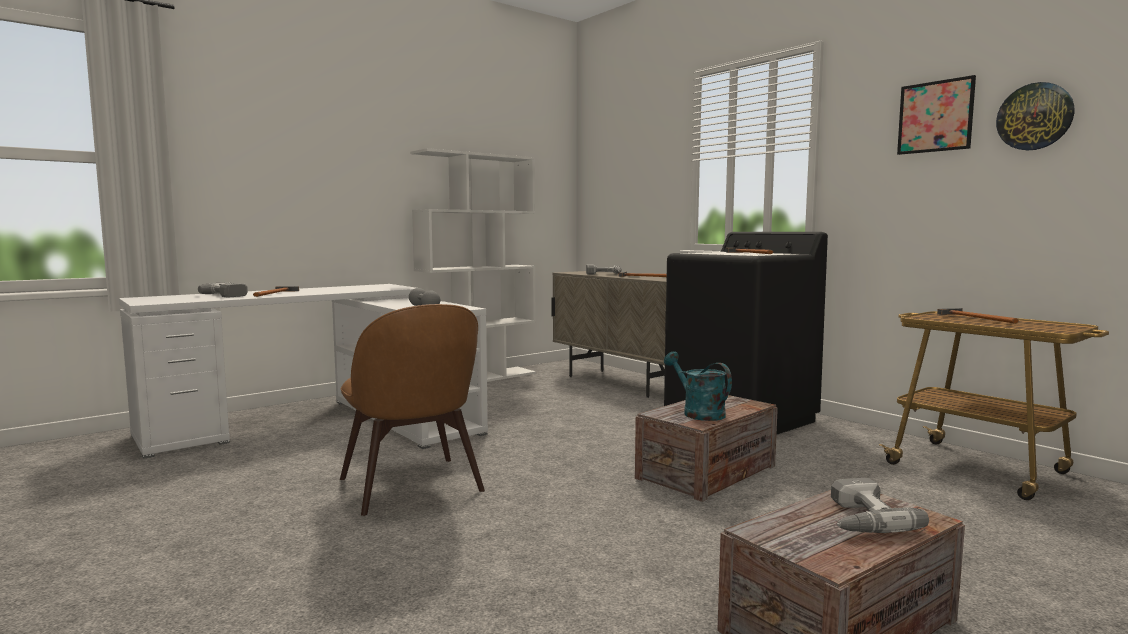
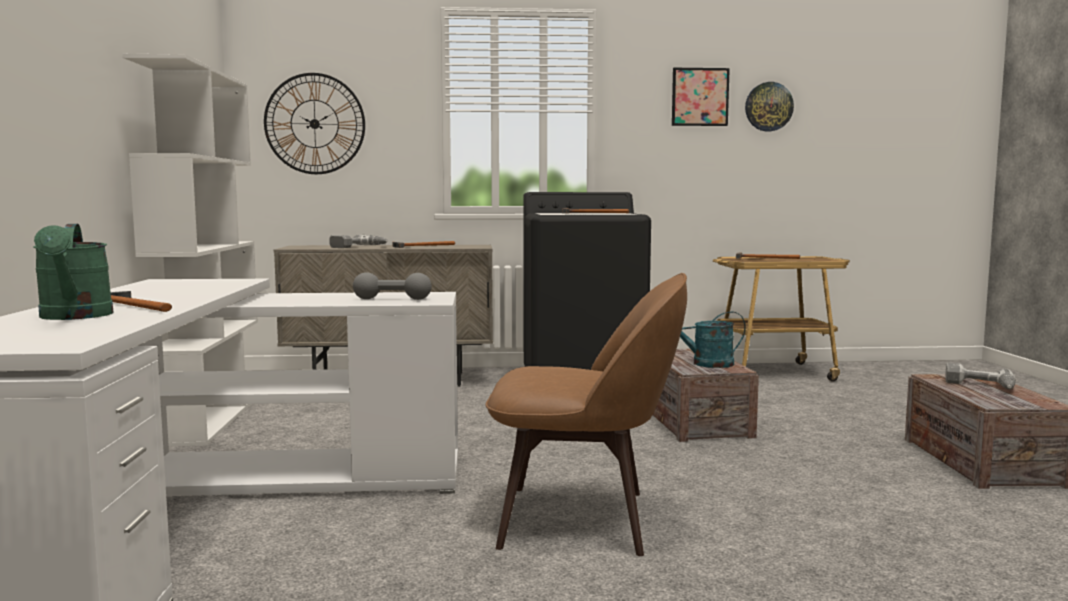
camera: 55 degrees left, 0 degrees up
(232, 295) = (75, 317): power drill -> green watering can
(617, 179) = (314, 124): none -> wall clock

